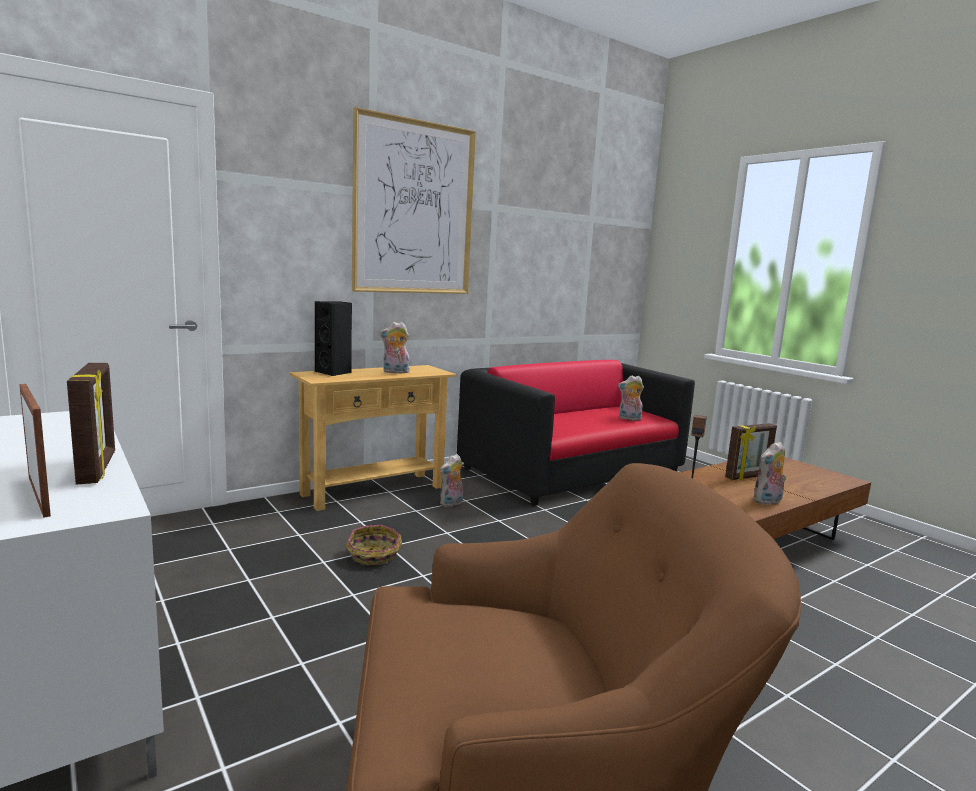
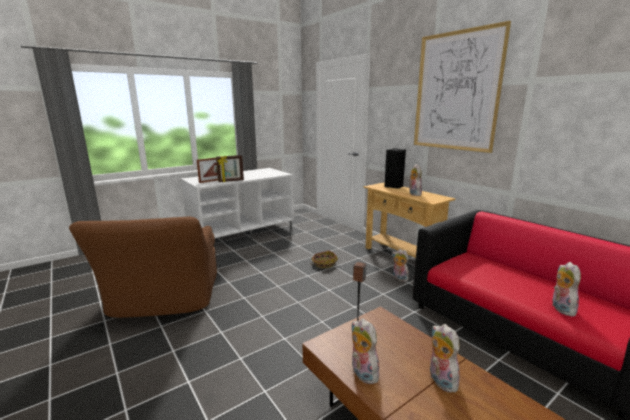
camera: 90 degrees right, 5 degrees up
(748, 477) = (440, 380): picture frame -> plush toy

